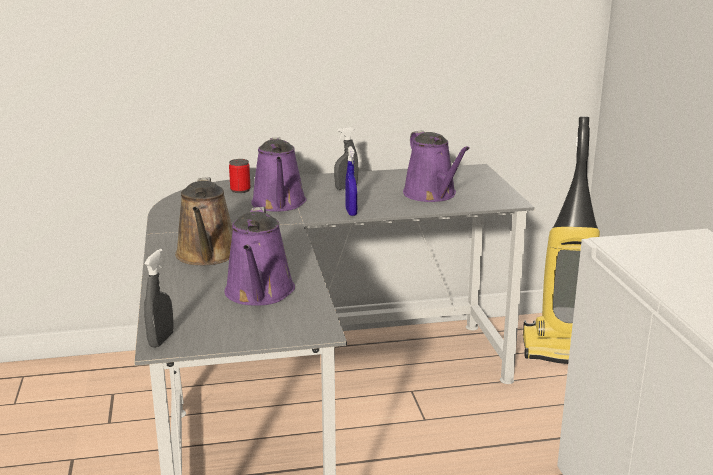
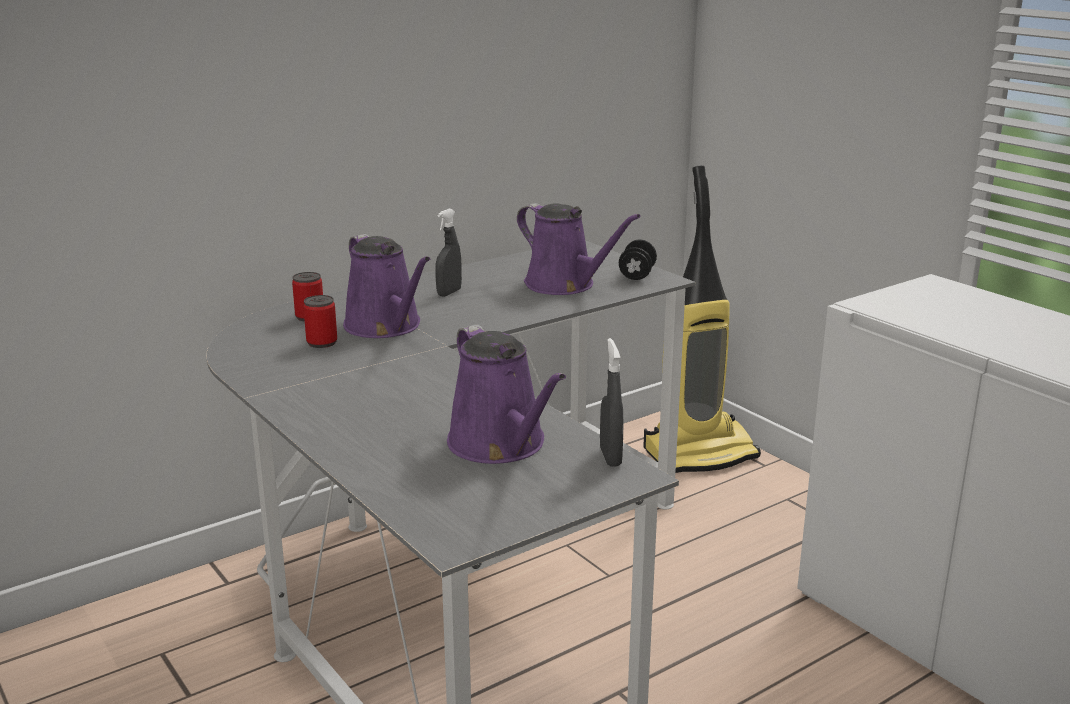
camera: 25 degrees left, 0 degrees up
(161, 340) = (445, 534): grey spray bottle -> grey spray bottle (610, 457)
(207, 255) = (370, 410): brown watering can -> none
(228, 208) = (322, 342): none -> can
(351, 212) = (492, 322): blue spray bottle -> none
(494, 195) = (637, 275): none -> black dumbbell

